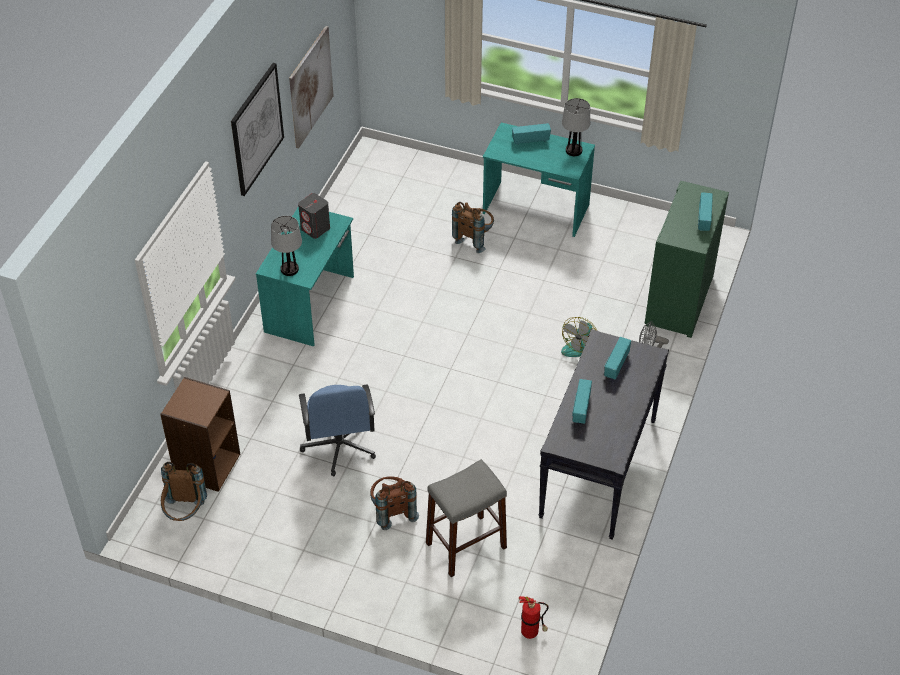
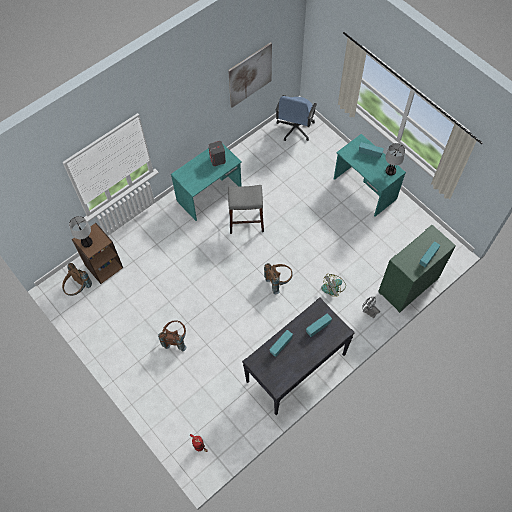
camera: 30 degrees right, 15 degrees up
(256, 129) = (191, 97): picture -> none
(289, 269) = (188, 179): table lamp -> table lamp (86, 242)
(339, 446) = (172, 287): blue office chair -> blue office chair (295, 128)
(466, 545) = (199, 378): grey stool -> grey stool (246, 222)
(474, 238) = (319, 193): brown backpack -> brown backpack (278, 281)

